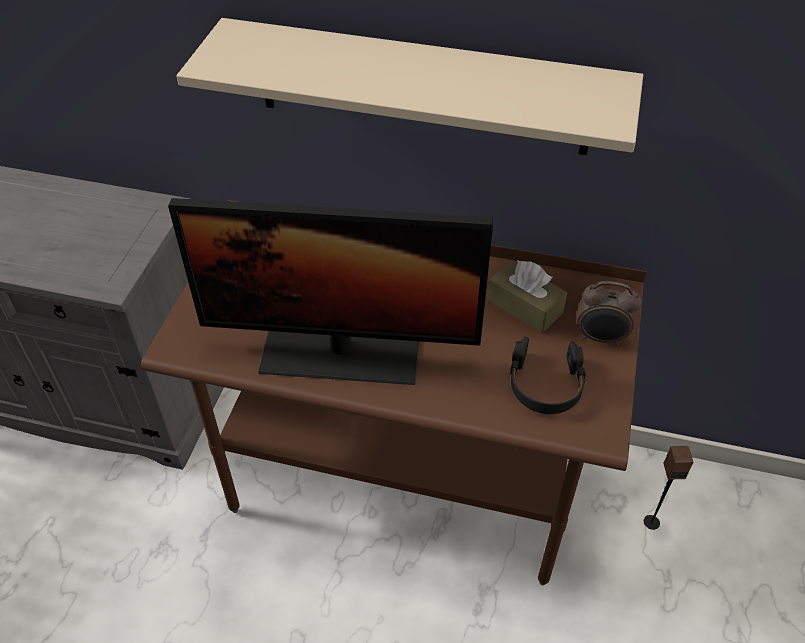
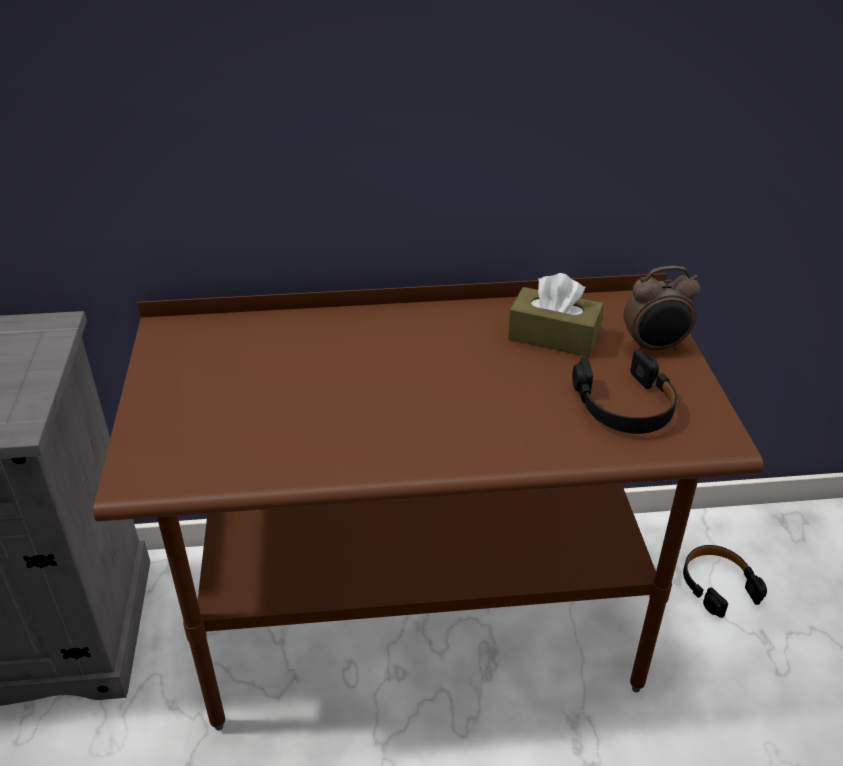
camera: 20 degrees left, 10 degrees down
(341, 352) = (364, 431): monitor -> none
(422, 88) = (388, 89): beige shelf -> none
(651, 522) = (717, 585): speaker -> black headphones

